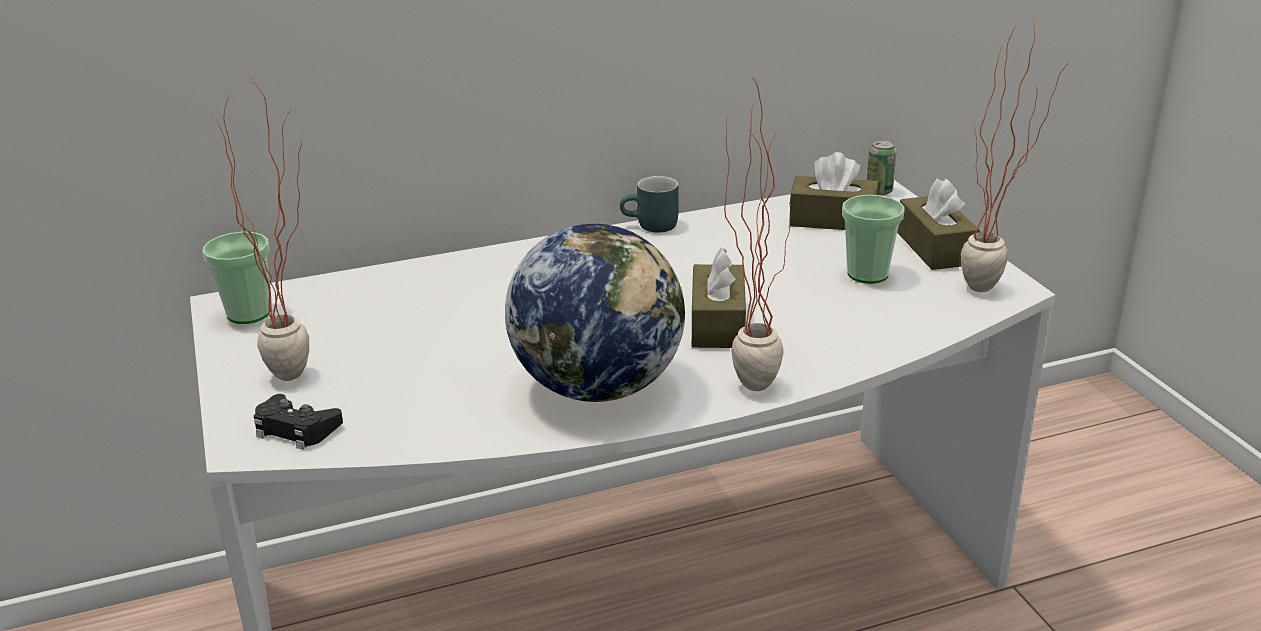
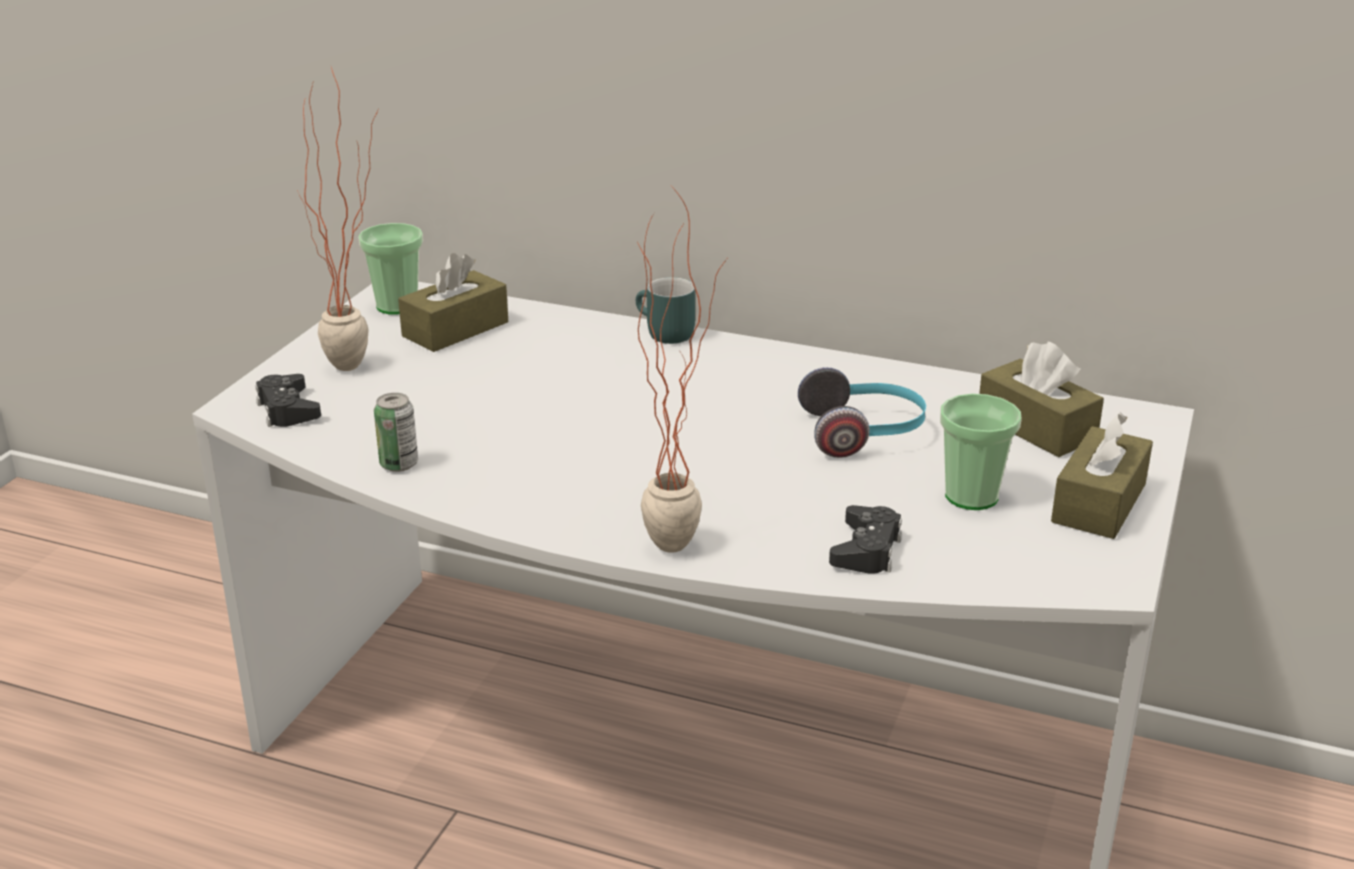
camera: 40 degrees right, 0 degrees up
(599, 387) = (543, 482): globe -> none
(651, 227) = (835, 361): turquoise mug -> turquoise mug (662, 334)
(718, 323) = (737, 476): brown tissue box -> brown tissue box (455, 329)
(746, 264) = (863, 433): none -> headphones
(868, 331) = (866, 550): none -> black game controller
(879, 191) = (1148, 419): can -> can (399, 464)
(992, 293) = (1078, 575): potted plant -> none

